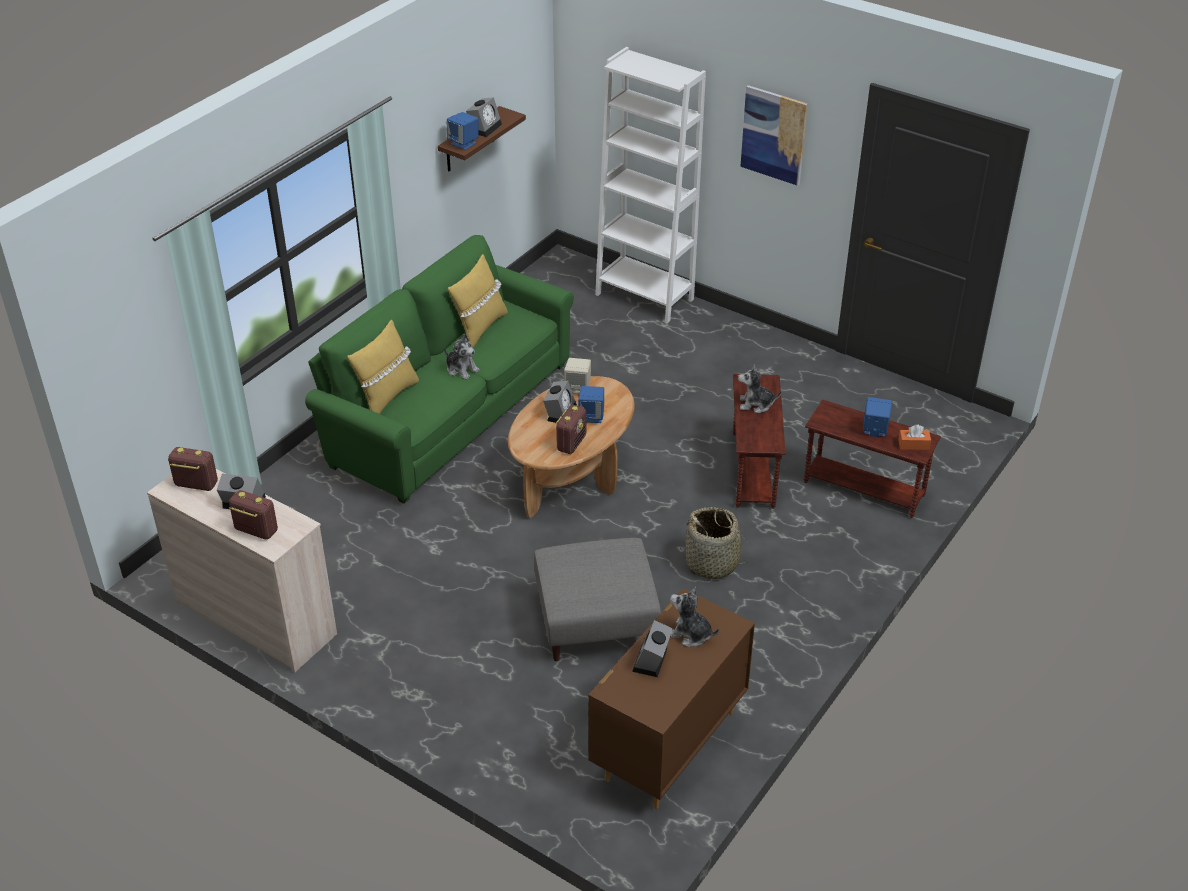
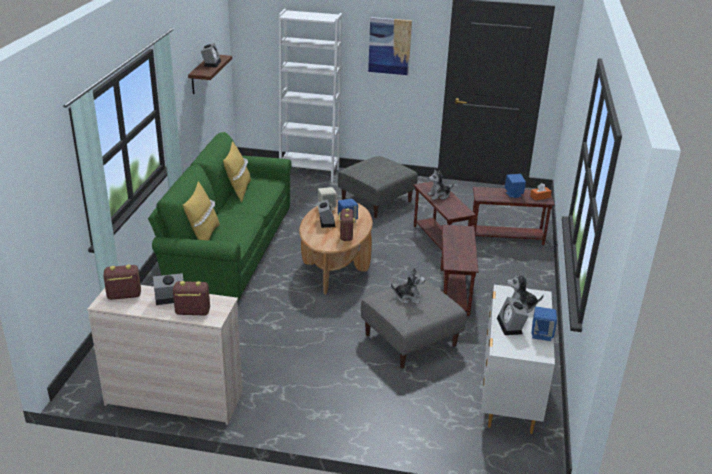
camera: 25 degrees left, 10 degrees down
(461, 369) = (243, 213): plush toy -> plush toy (408, 297)
(464, 143) = (204, 71): blue speaker -> blue speaker (542, 334)
(667, 746) = (509, 396): brown dresser -> white dresser
(709, 374) = (376, 201): none -> grey ottoman
(712, 563) = (455, 292): basket -> brown side table

